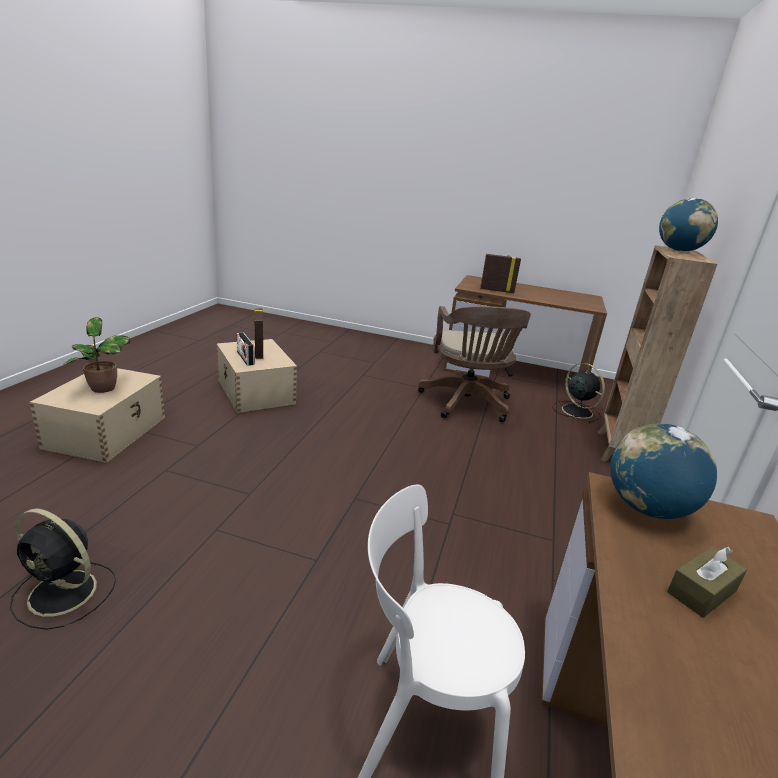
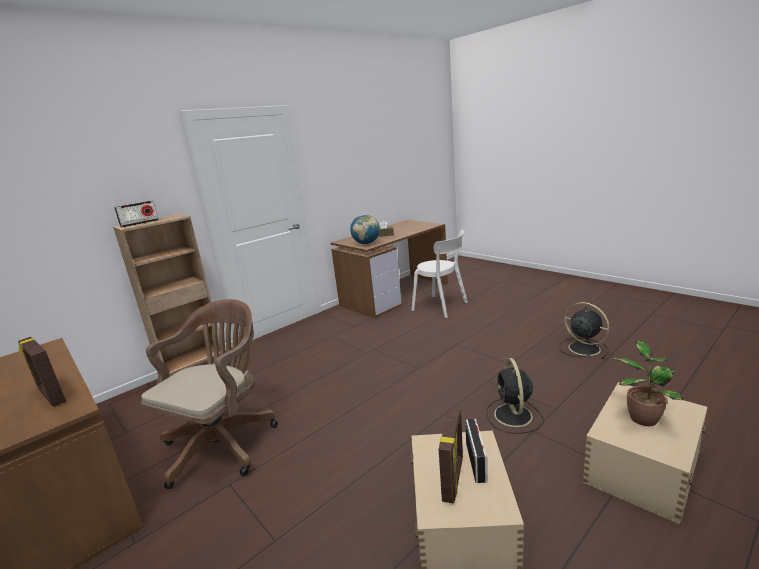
camera: 145 degrees left, 5 degrees down
(575, 411) = (140, 414): black fan -> black fan (513, 416)
(679, 251) = (140, 223): globe -> radio

